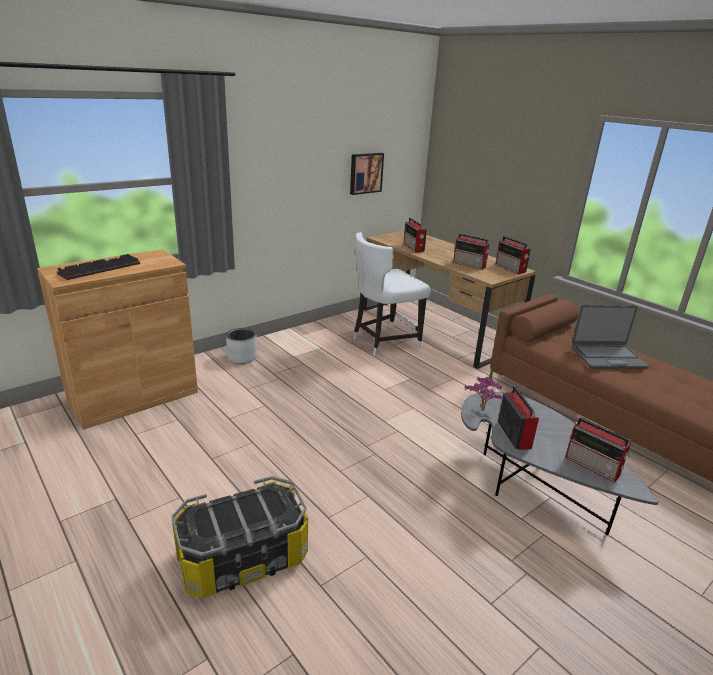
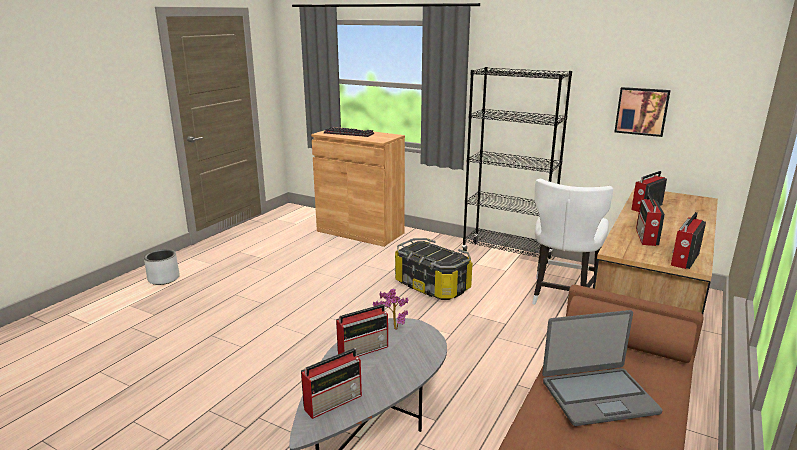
camera: 70 degrees right, 5 degrees down
(242, 357) = (448, 247): grey planter -> grey planter (164, 279)
(242, 557) = (227, 305): storage box -> storage box (432, 286)
(292, 338) = (507, 255): none -> black bookcase
(383, 342) = (561, 296): white chair -> white chair turned 105 degrees counterclockwise
(593, 466) = (334, 401): radio -> radio turned 150 degrees counterclockwise
(607, 357) = (598, 396): laptop -> laptop turned 75 degrees counterclockwise

